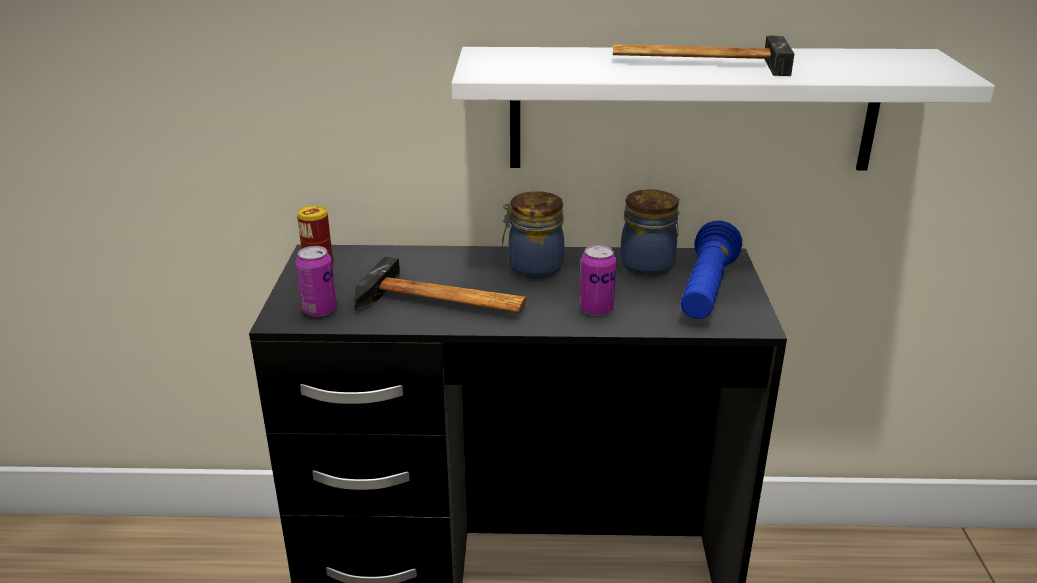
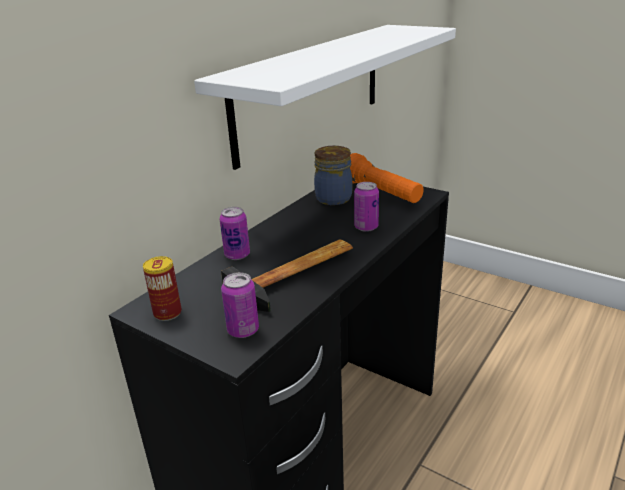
camera: 55 degrees left, 0 degrees up
(449, 259) = (237, 255): none -> can
(533, 268) = (291, 231): jar -> none
(697, 61) = (339, 49): hammer -> none
(706, 291) = (381, 193): blue flashlight -> orange flashlight

